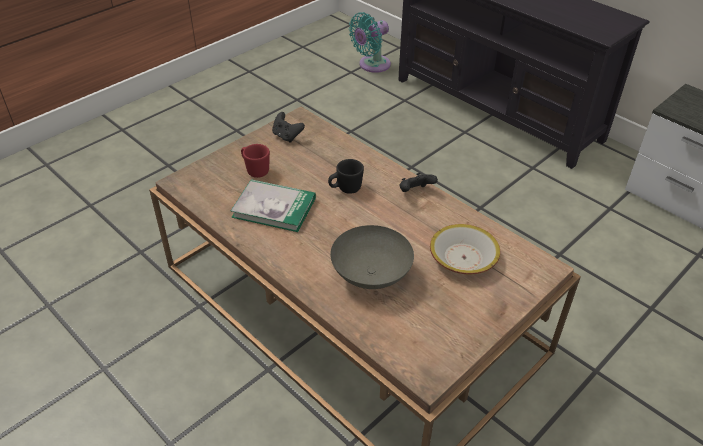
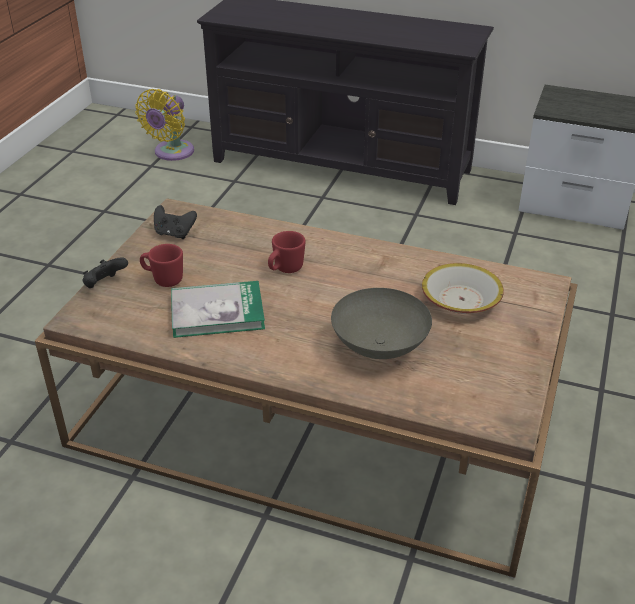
camera: 25 degrees left, 5 degrees down
(345, 189) = (285, 269): black mug -> red mug
(371, 65) = (171, 153): turquoise fan -> yellow fan
(415, 192) = (363, 251): black game controller -> black game controller (105, 285)

